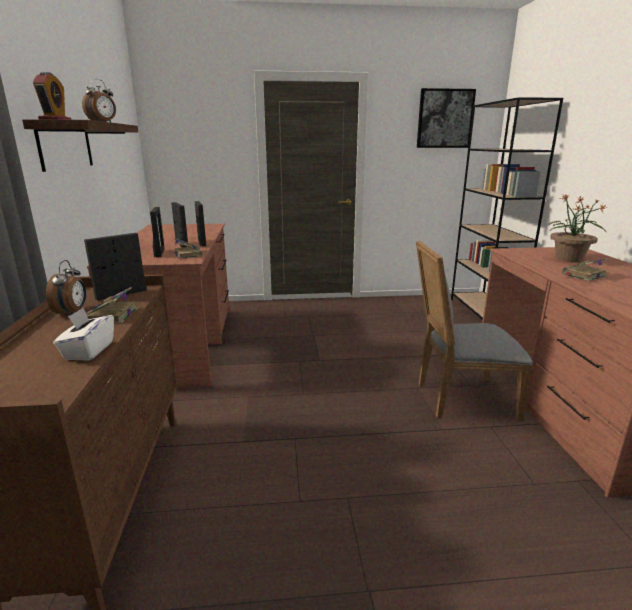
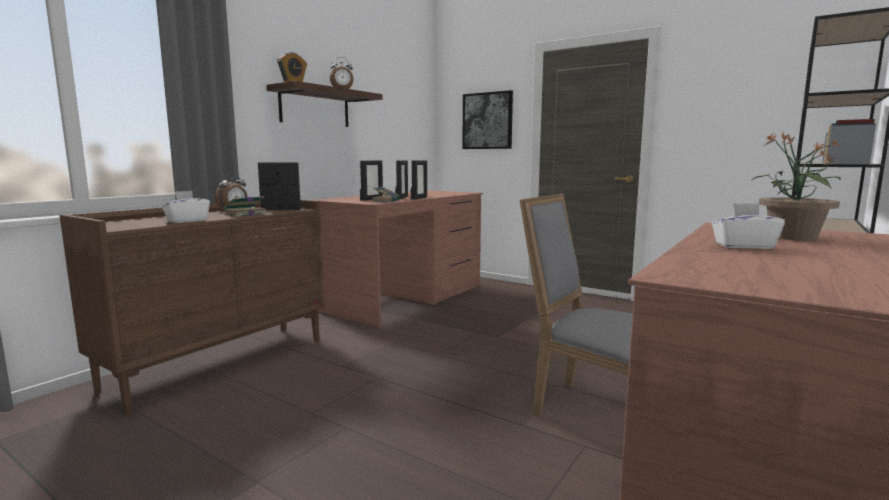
camera: 40 degrees right, 10 degrees down
(445, 119) = (774, 69): picture -> picture (487, 121)
(583, 275) = (743, 246): book -> white tissue box

